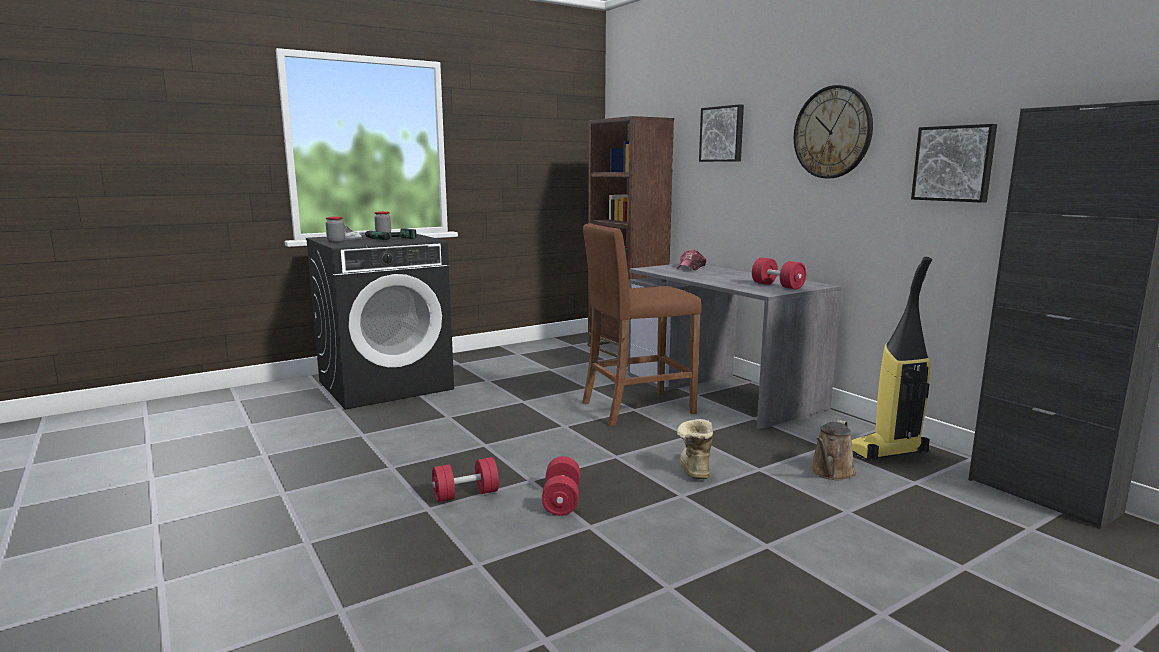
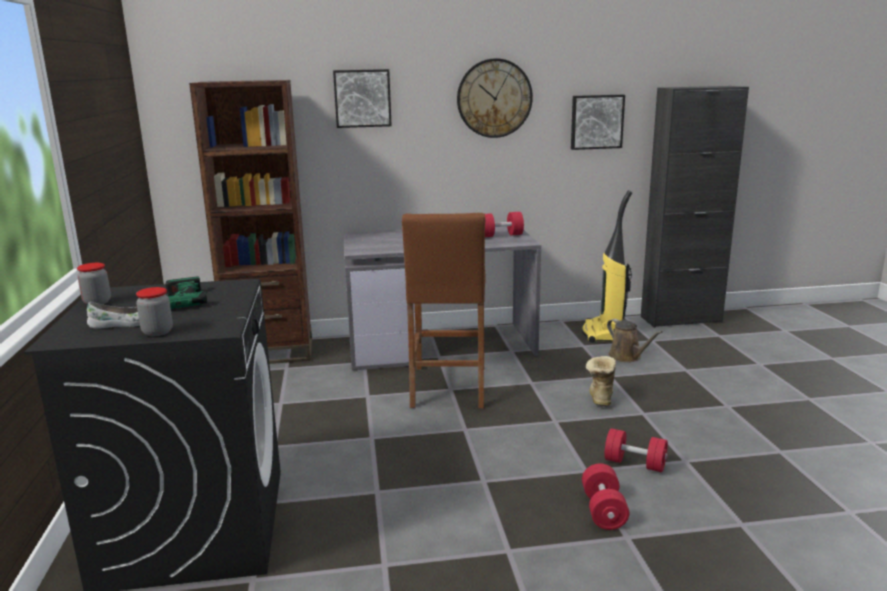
camera: 65 degrees left, 5 degrees up
(691, 268) = (377, 239): cap -> none
(693, 470) = (600, 398): boot -> boot turned 75 degrees clockwise

